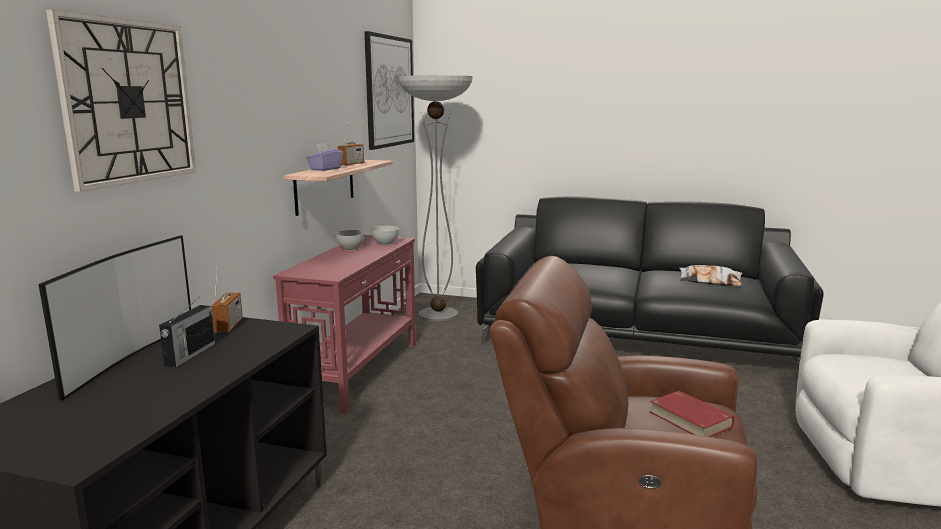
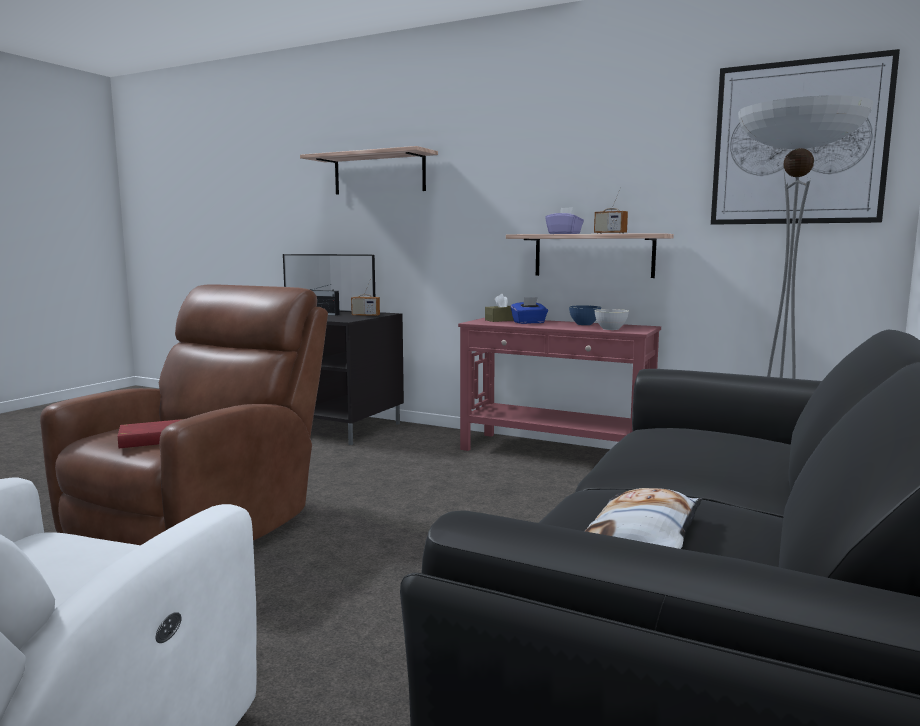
camera: 100 degrees right, 5 degrees down
(128, 102) = (379, 174): wall clock -> shelf
(311, 269) = (502, 320): none -> brown tissue box
(336, 261) = (529, 322): none -> blue tissue box
(350, 248) = (584, 324): grey bowl -> blue bowl

